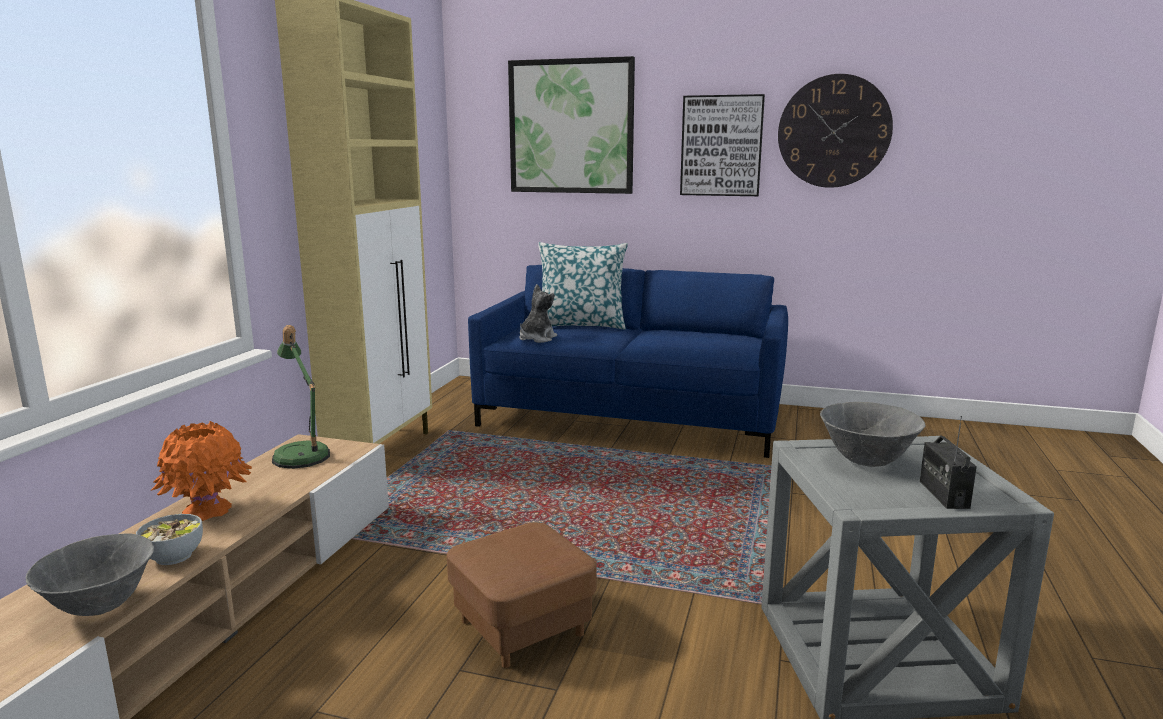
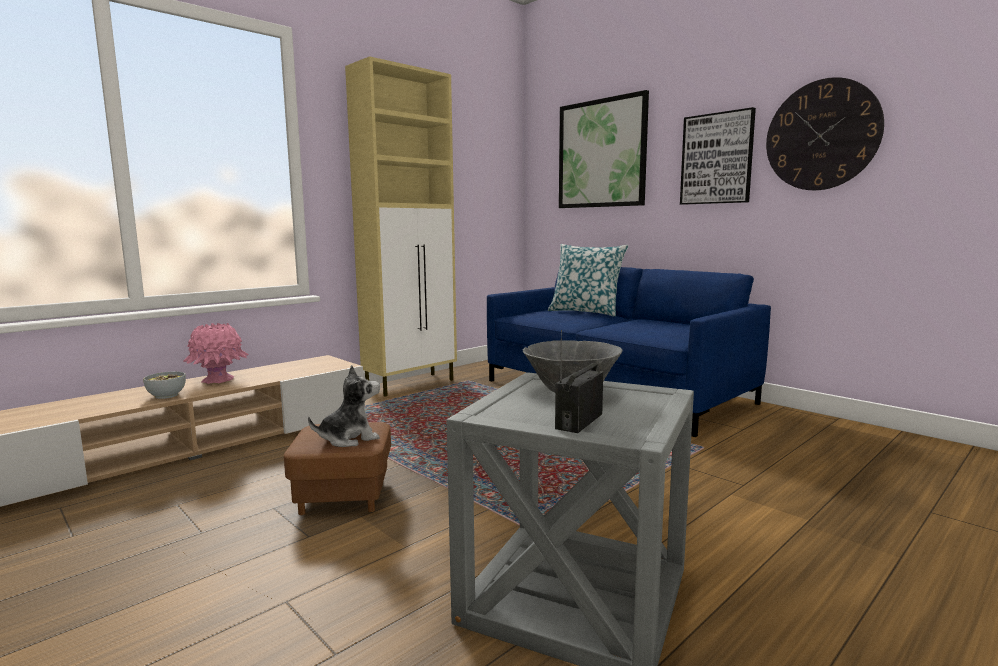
camera: 30 degrees right, 5 degrees down
(100, 607) = (100, 408): grey bowl -> none
(207, 510) = (218, 380): orange vase -> pink vase
(301, 453) = (311, 363): table lamp -> none
(536, 339) = (535, 316): plush toy -> plush toy (349, 439)

